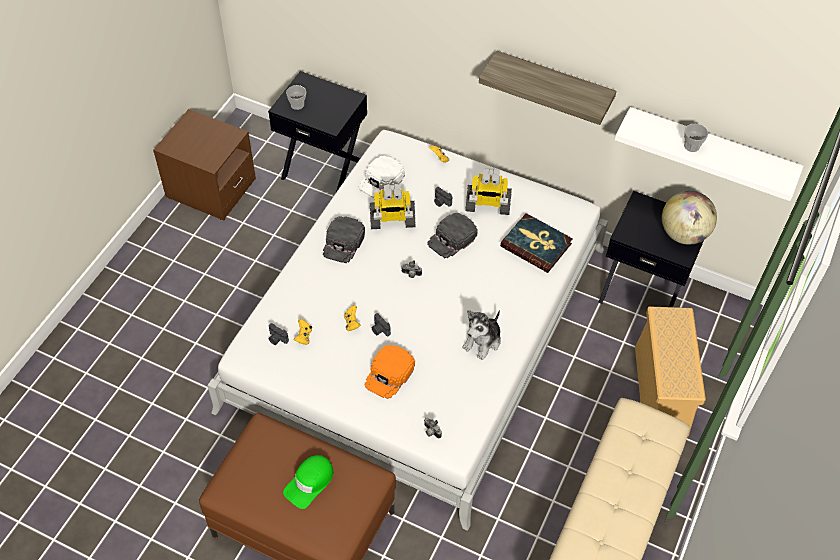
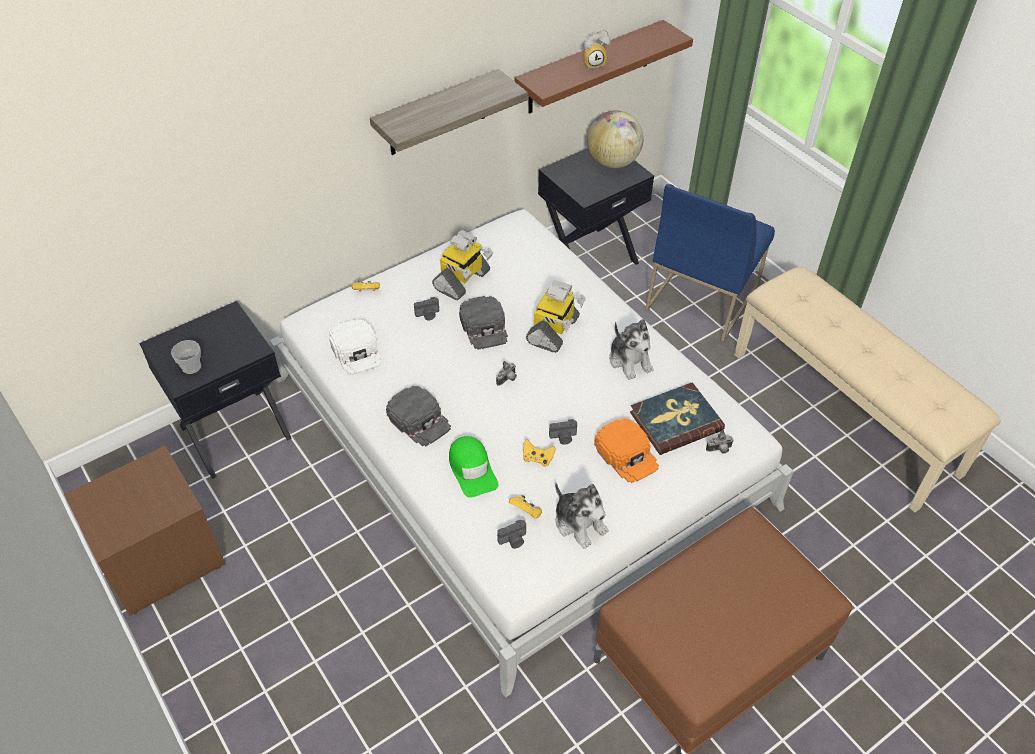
camera: 60 degrees left, 5 degrees down
(310, 483) = (734, 587): green cap -> green cap (472, 470)
(312, 370) = (579, 523): none -> plush toy
(392, 220) = (420, 365): toy robot -> toy robot (554, 331)
(536, 245) = (540, 268): book -> book (675, 421)
(660, 389) = (702, 296): beige storage box -> blue chair
(691, 146) = (594, 64): cup -> alarm clock
(710, 150) = (590, 68): white shelf -> brown shelf

